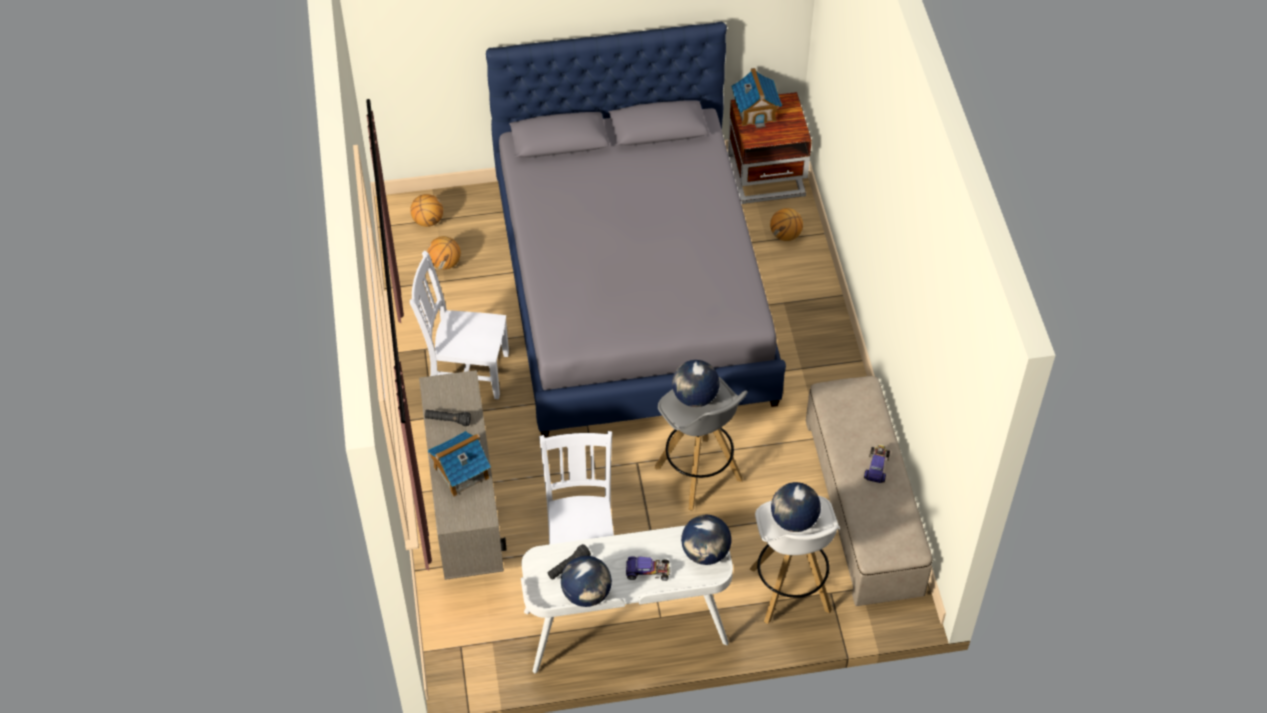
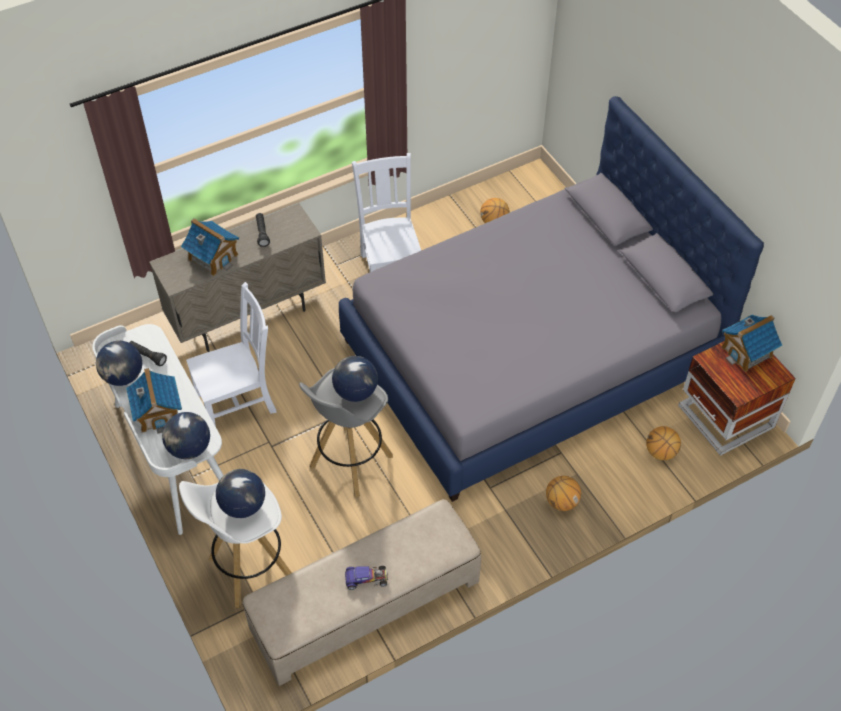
camera: 70 degrees right, 0 degrees up
(428, 221) = (532, 198): basketball -> basketball (561, 502)
(648, 571) = (158, 412): toy car -> toy house

